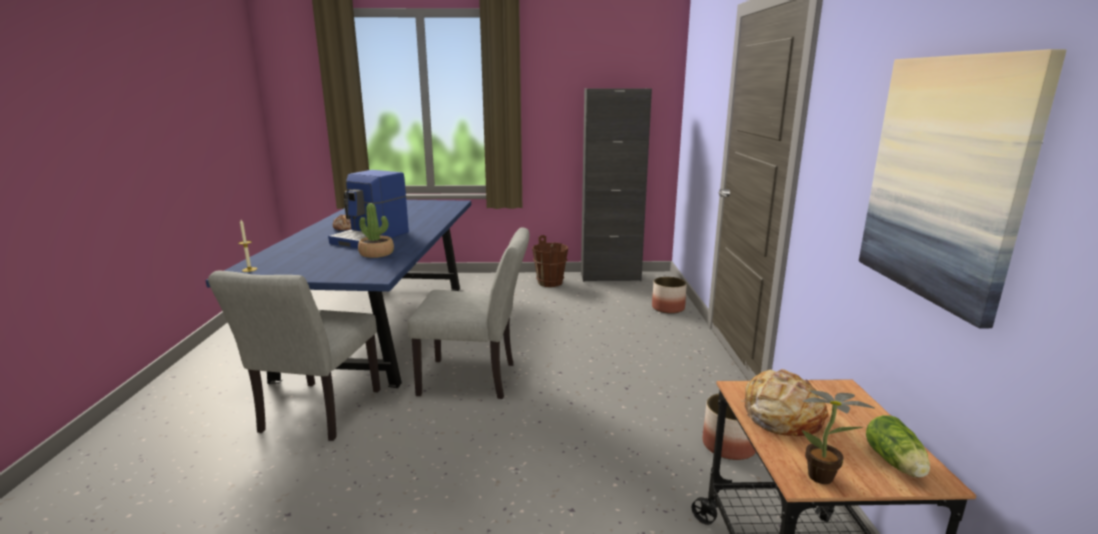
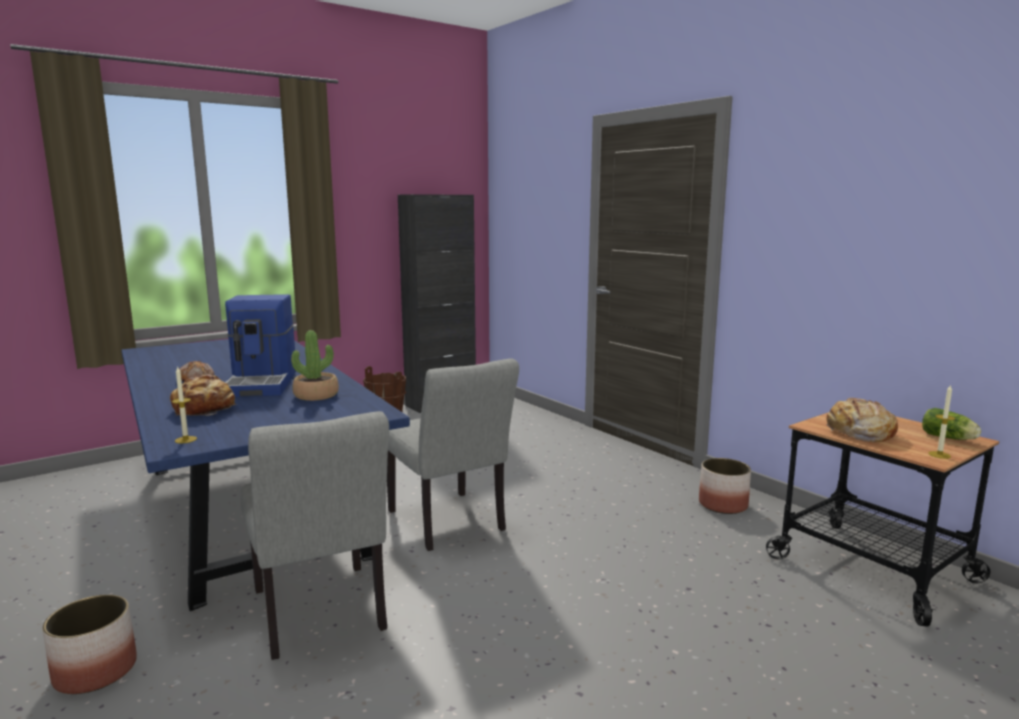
camera: 35 degrees left, 5 degrees down
(303, 251) = (205, 409): none -> bread
(476, 379) = (450, 524): grey chair -> grey chair turned 90 degrees clockwise
(668, 308) = (533, 419): planter -> planter (95, 671)
(825, 478) = (939, 455): potted plant -> candle
(945, 180) = (910, 244): picture -> none

